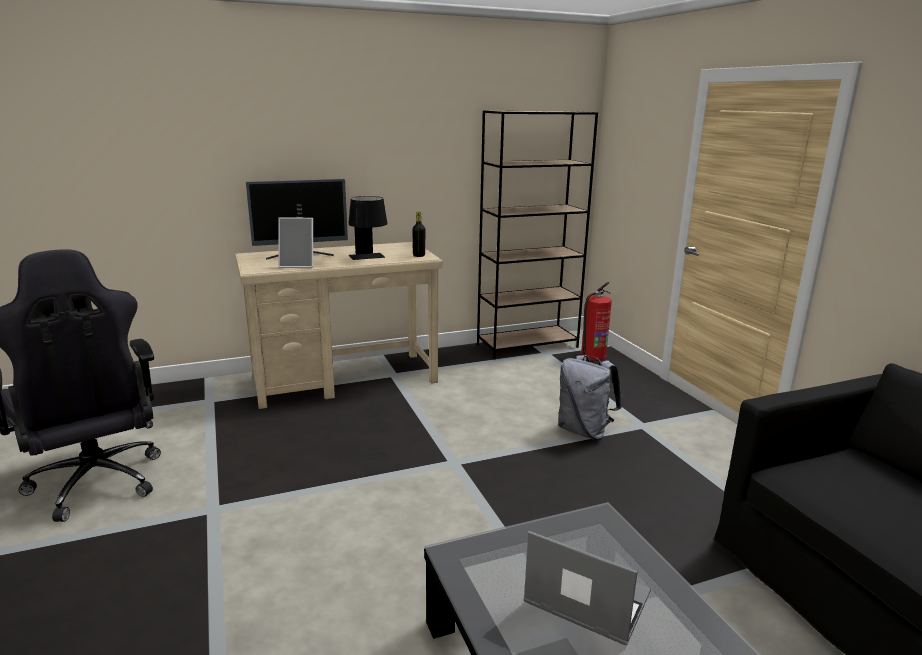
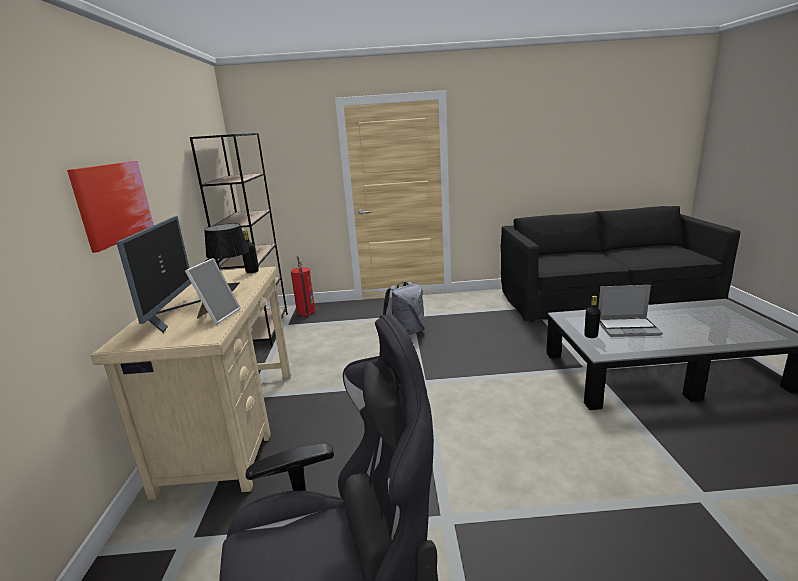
camera: 70 degrees left, 0 degrees up
(319, 158) = (113, 202): none -> picture
(523, 547) = (591, 336): none -> black bottle
(584, 599) = (628, 328): laptop -> laptop turned 135 degrees counterclockwise

